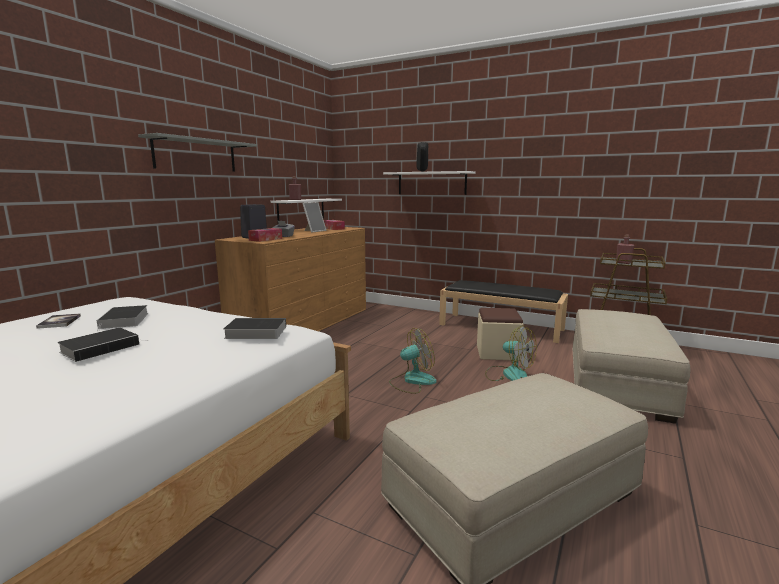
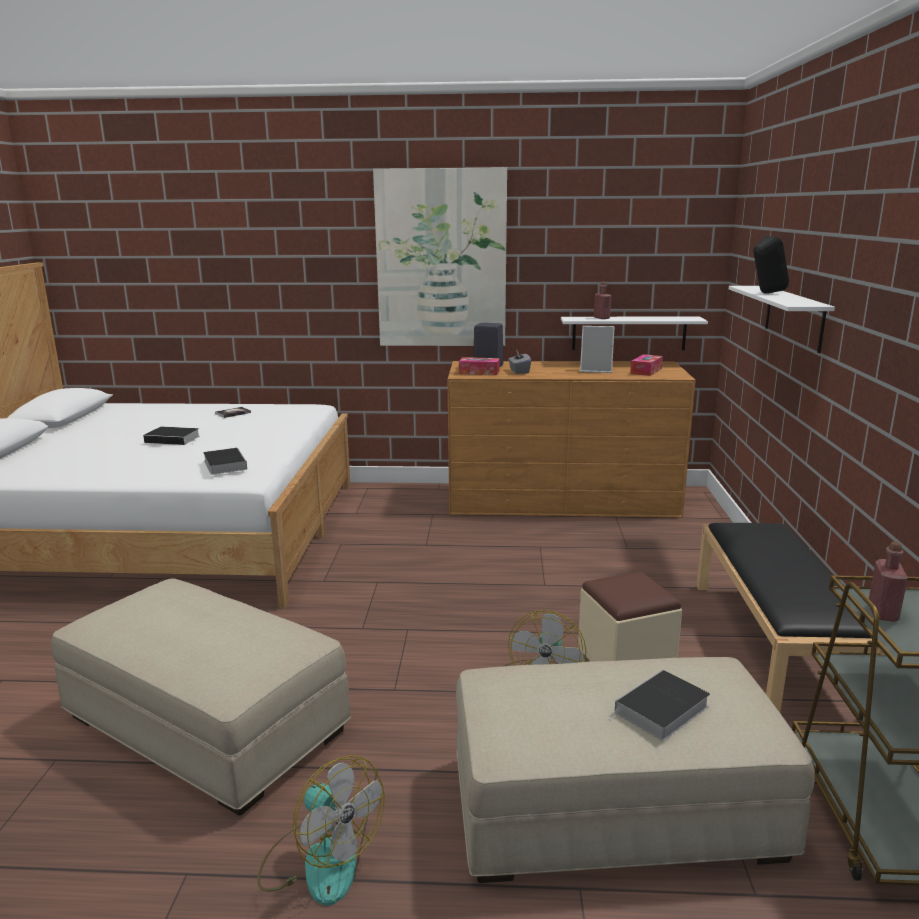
camera: 65 degrees right, 5 degrees up
(124, 321) = (248, 425): book -> book (660, 711)
(196, 155) = (441, 259): grey shelf -> picture
(412, 381) = (446, 611): fan -> fan (320, 861)

